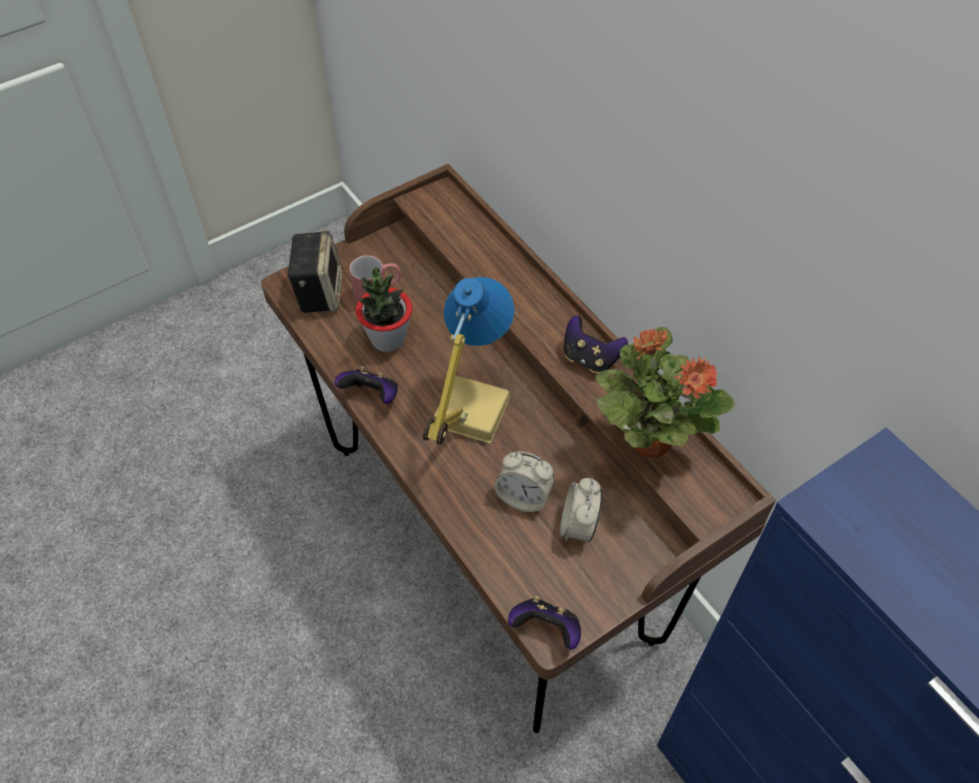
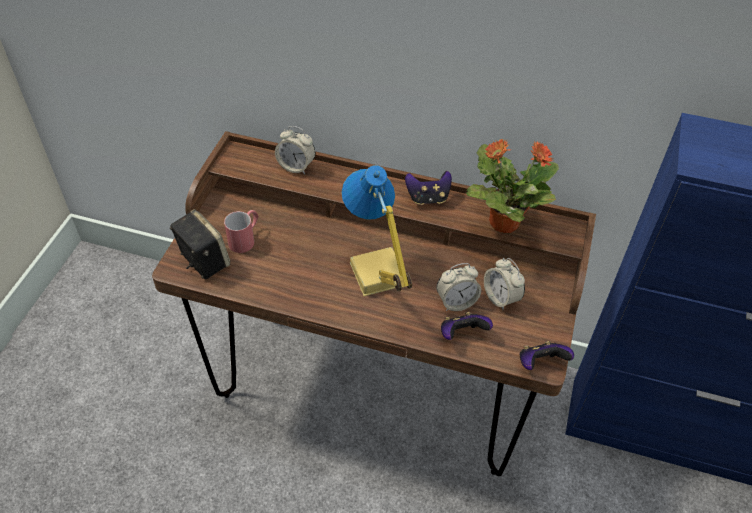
camera: 40 degrees left, 5 degrees down
(372, 396) = (306, 302): game controller -> game controller (462, 334)
(388, 339) = (281, 263): potted plant -> none
(484, 241) = (296, 166): none -> alarm clock

